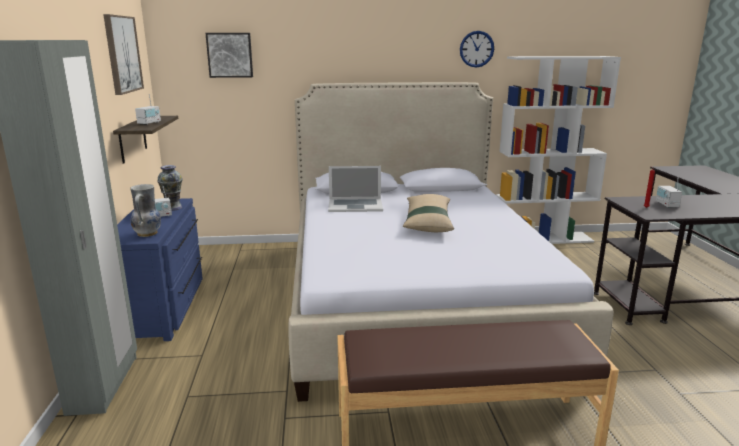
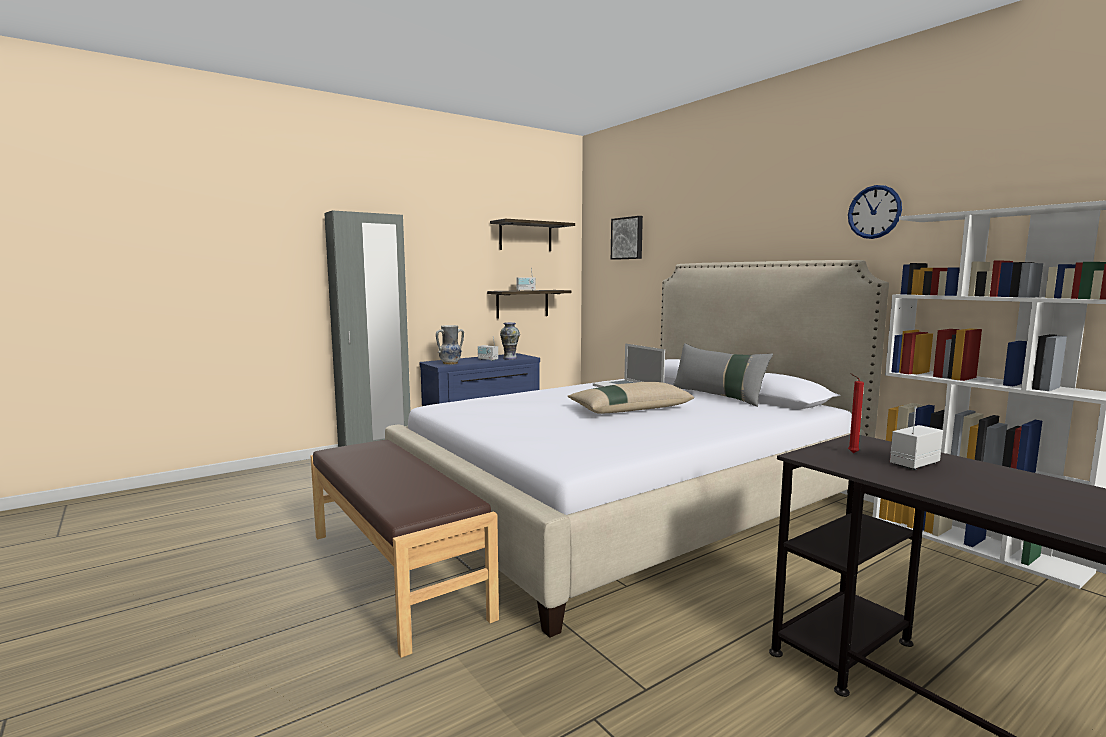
camera: 60 degrees right, 10 degrees down
(122, 54) = (525, 236): picture -> shelf
(418, 194) = (718, 396): none -> grey pillow

